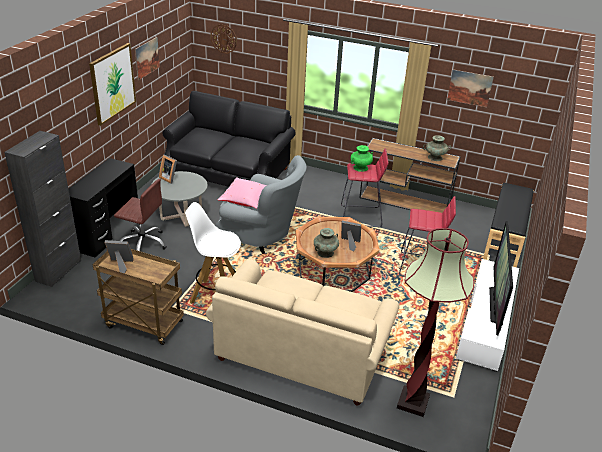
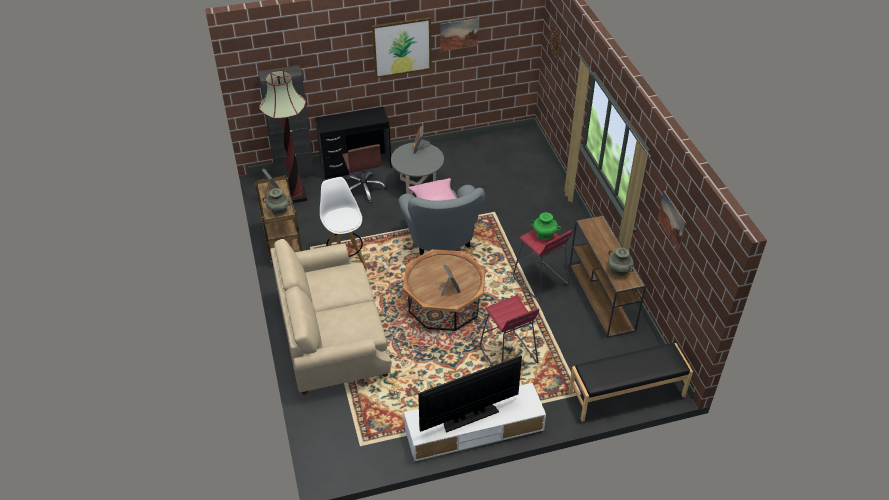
camera: 55 degrees right, 10 degrees up
(228, 172) = (508, 171): black sofa -> none
(325, 252) = (422, 281): turquoise vase -> turquoise vase (279, 210)
(413, 402) = (333, 424): floor lamp -> floor lamp (296, 196)

